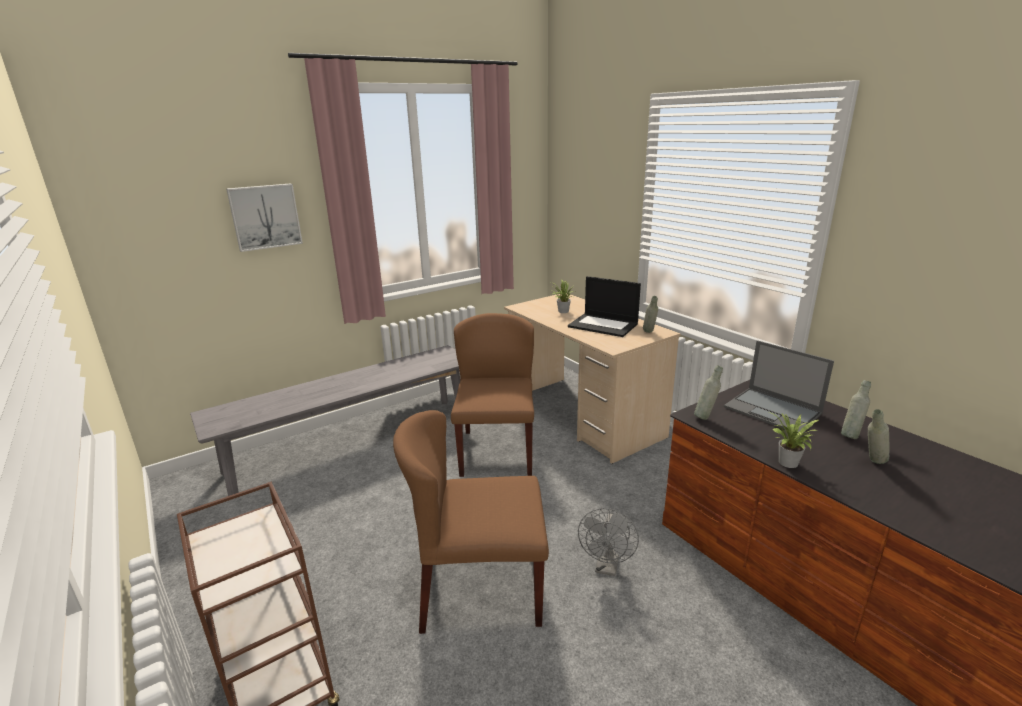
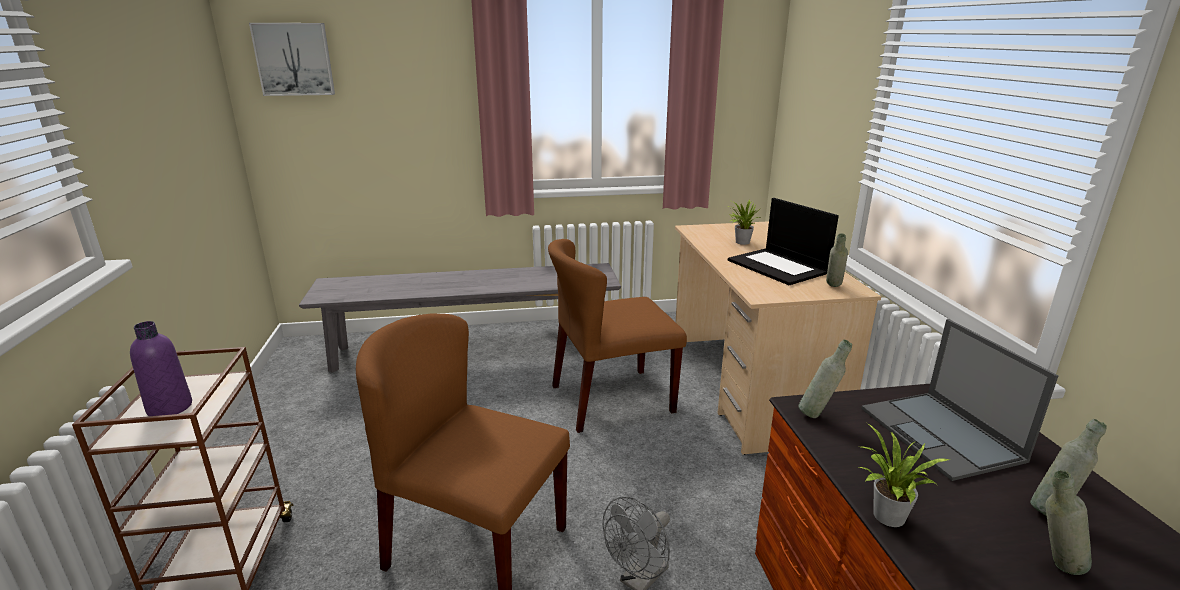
camera: 25 degrees right, 0 degrees up
(238, 553) = (170, 407): none -> purple bottle
(265, 216) = (415, 85): picture -> picture (294, 59)
(496, 451) = (611, 399): brown chair -> brown chair turned 135 degrees counterclockwise

